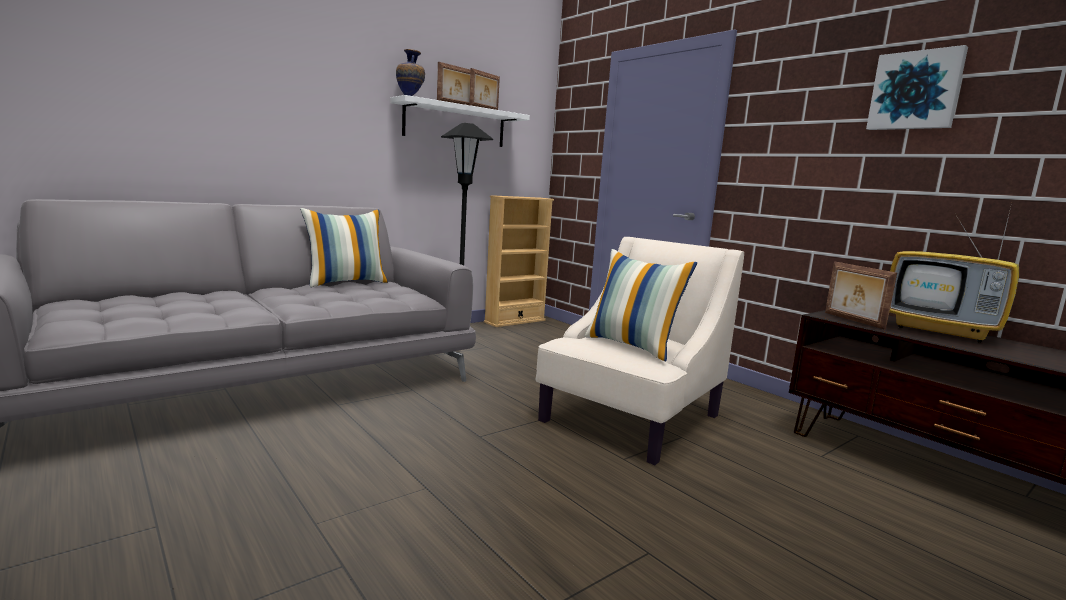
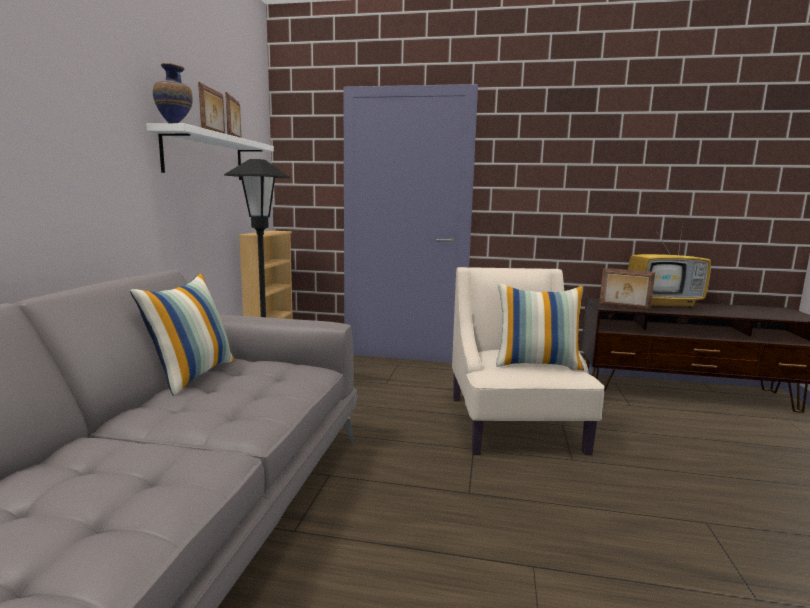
camera: 40 degrees left, 0 degrees up
(915, 91) = (621, 146): picture -> none

